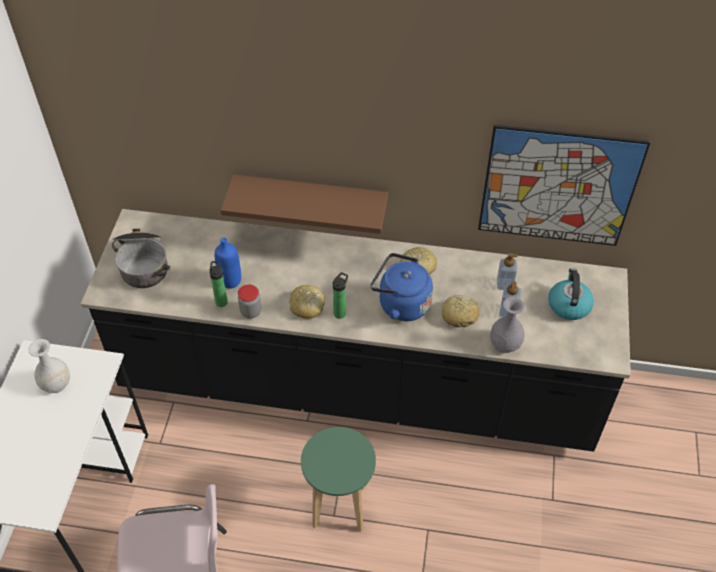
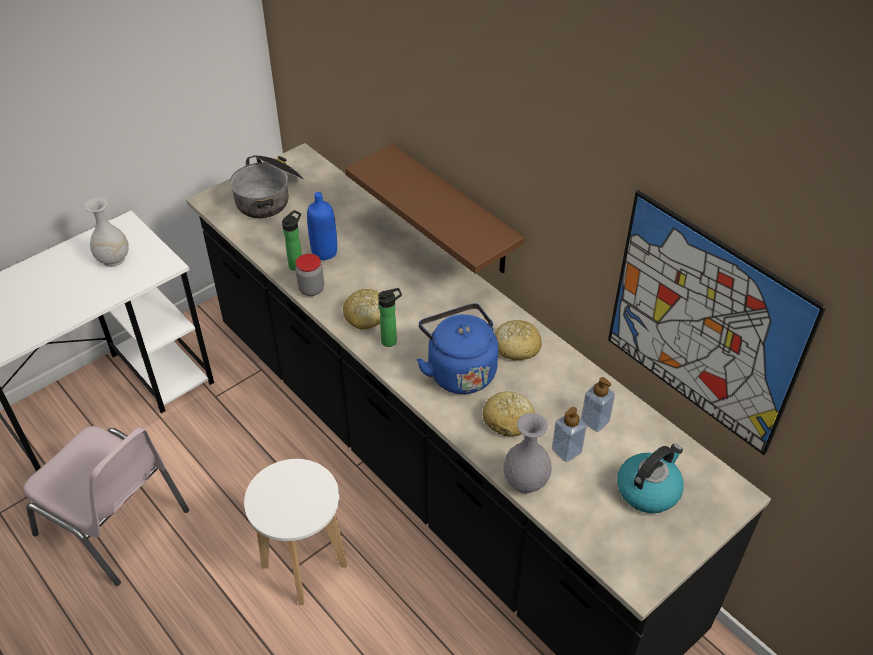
camera: 40 degrees right, 5 degrees down
(339, 506) = (305, 566): green stool -> white stool

